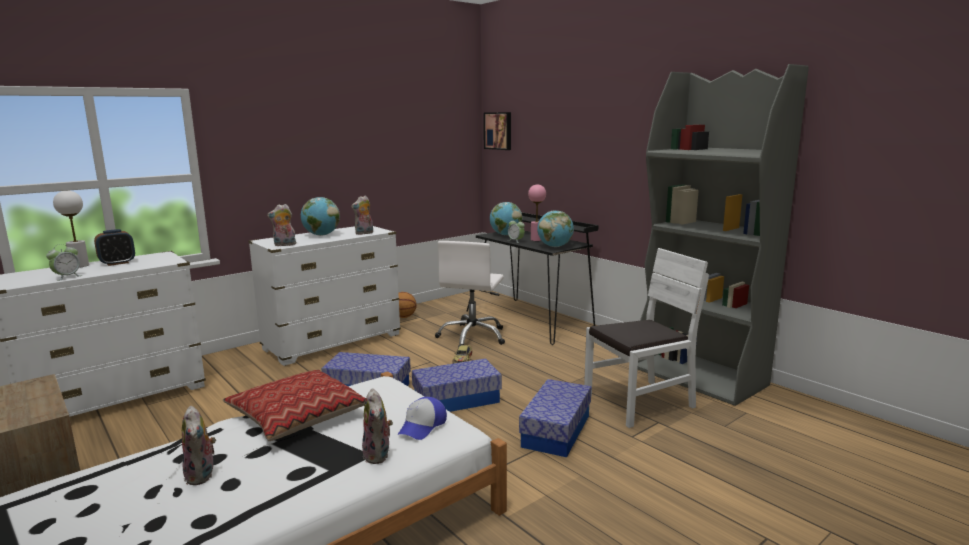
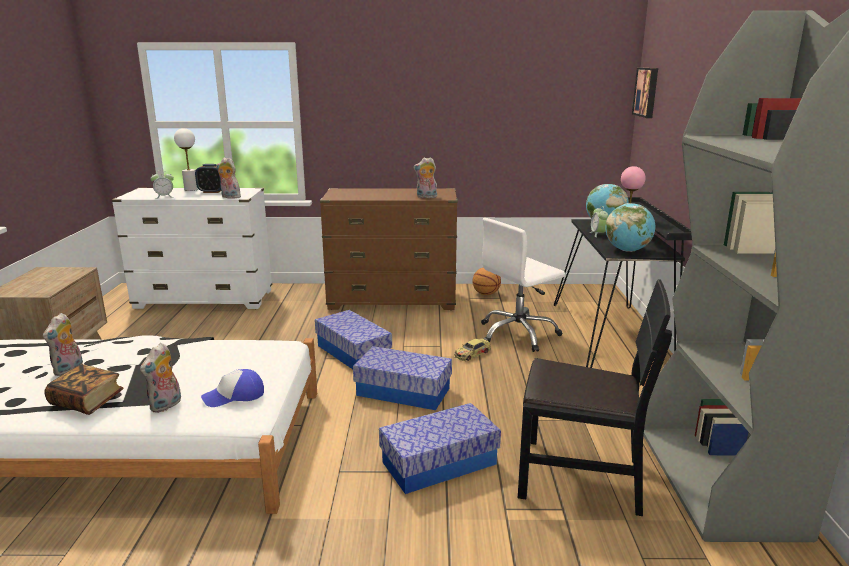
camera: 40 degrees right, 5 degrees up
(284, 245) = (340, 197): plush toy -> plush toy (229, 197)
(292, 485) = (87, 401): none -> book
(297, 416) = (185, 350): pillow -> none
(321, 235) = (389, 193): globe -> none
(333, 342) = (392, 301): white dresser -> brown dresser
(639, 402) = (579, 476): white chair -> black chair

